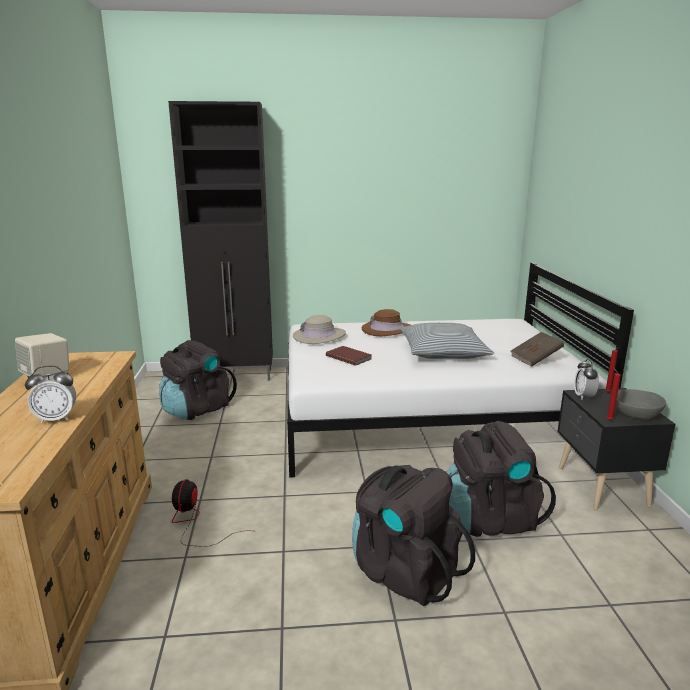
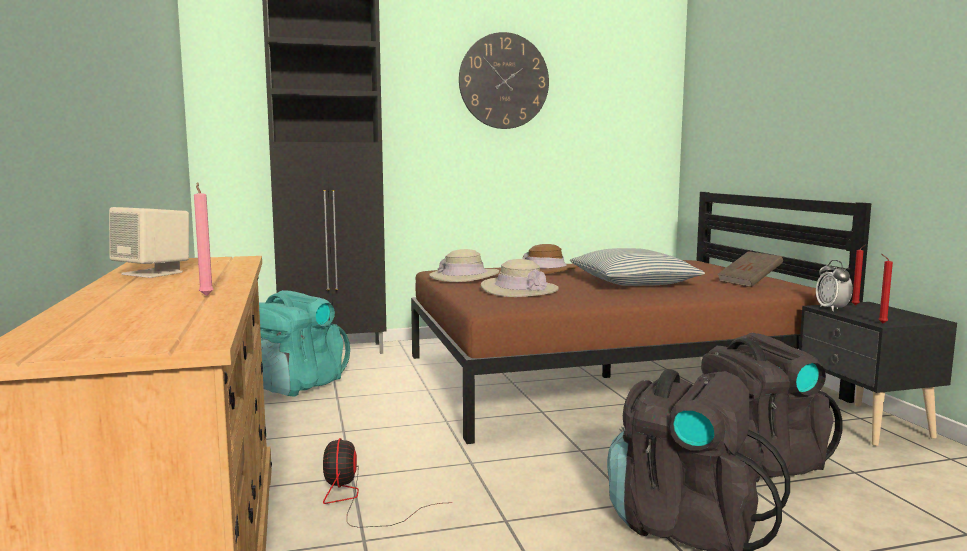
camera: 10 degrees left, 10 degrees down
(56, 419) = (206, 295): alarm clock -> pink candle
(196, 409) = (296, 386): black backpack -> turquoise backpack
(349, 357) = (519, 290): brown book -> beige hat
(370, 167) = (504, 81): none -> wall clock
(426, 418) = (609, 376): white bed -> brown bed
(635, 414) = (906, 318): grey bowl -> none

